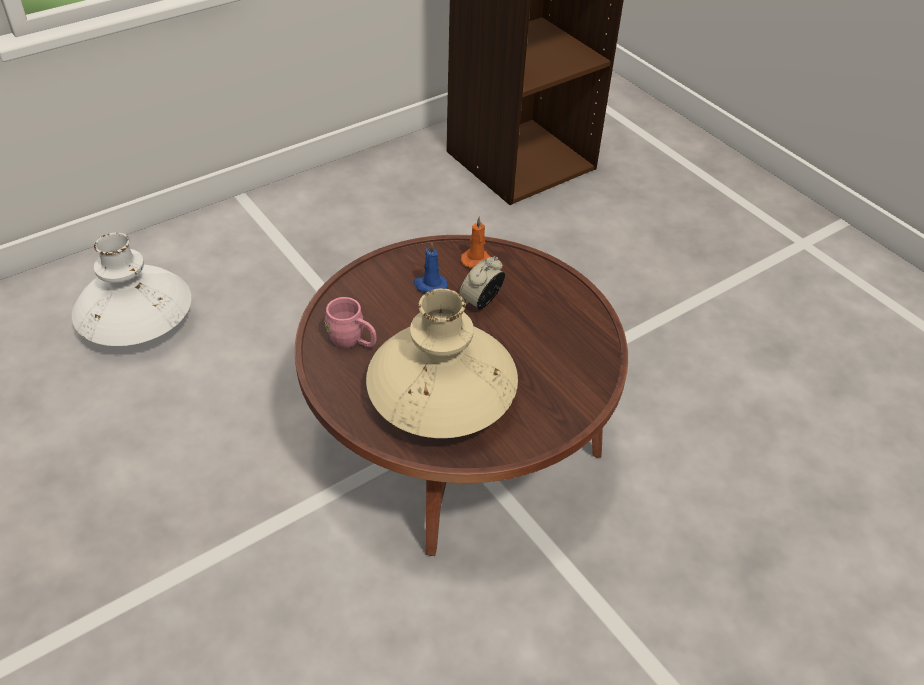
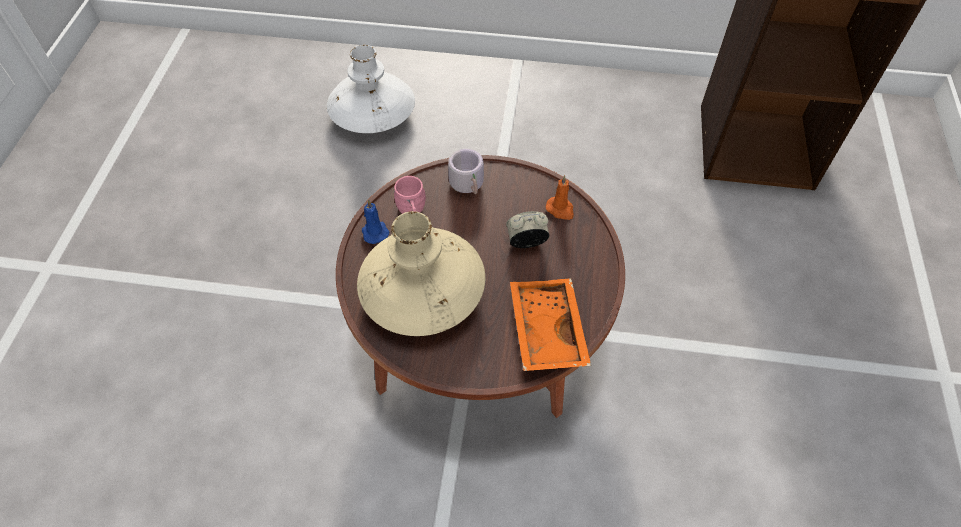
camera: 45 degrees right, 10 degrees up
(378, 286) = (470, 184): none -> grey mug
(429, 286) = (505, 207): blue candle -> blue candle (374, 232)
(576, 355) = (544, 330): none -> orange tray

